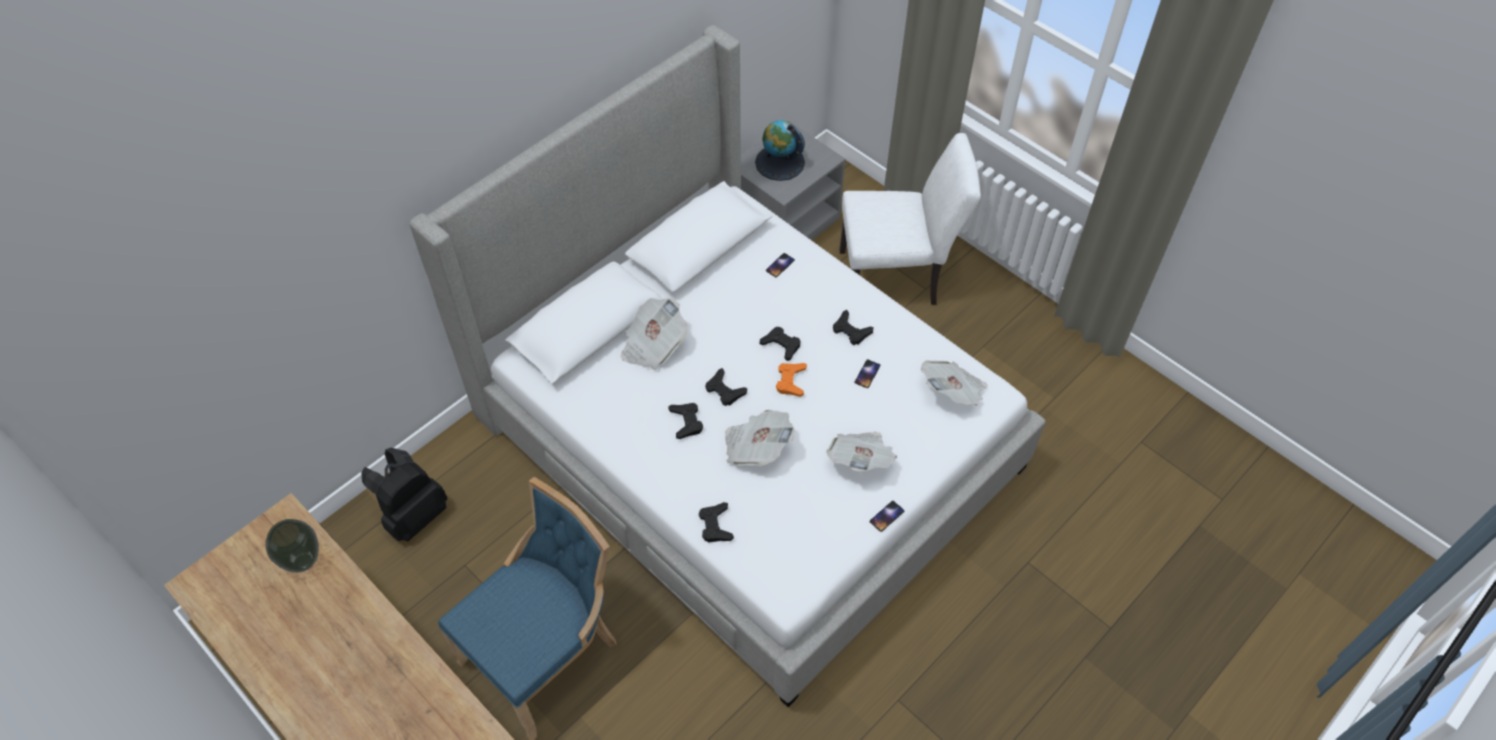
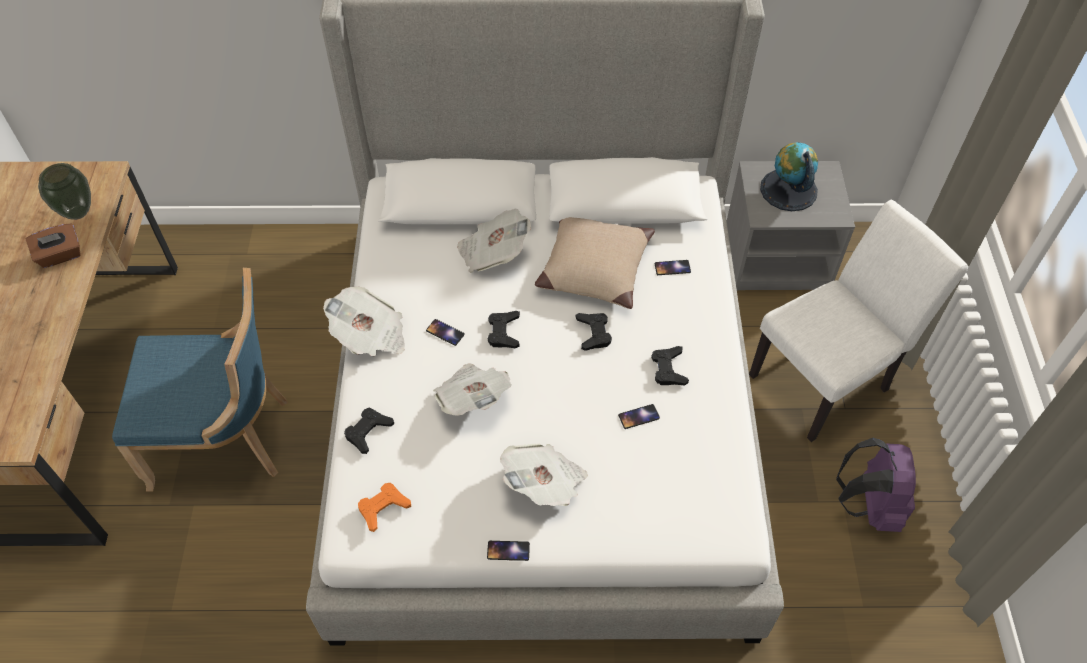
camera: 45 degrees right, 0 degrees up
(335, 602) = (60, 255): none -> brown tissue box
(413, 515) = (260, 266): black backpack -> none
(686, 422) = (445, 332): black game controller -> phone
(730, 303) = (593, 267): none -> beige pillow
(791, 381) = (565, 368): orange game controller -> orange game controller (383, 508)
(896, 277) = (827, 378): white chair -> white chair turned 75 degrees counterclockwise
(953, 392) = (698, 498): newspaper -> newspaper (370, 336)
(997, 336) = (868, 505): none -> purple backpack

